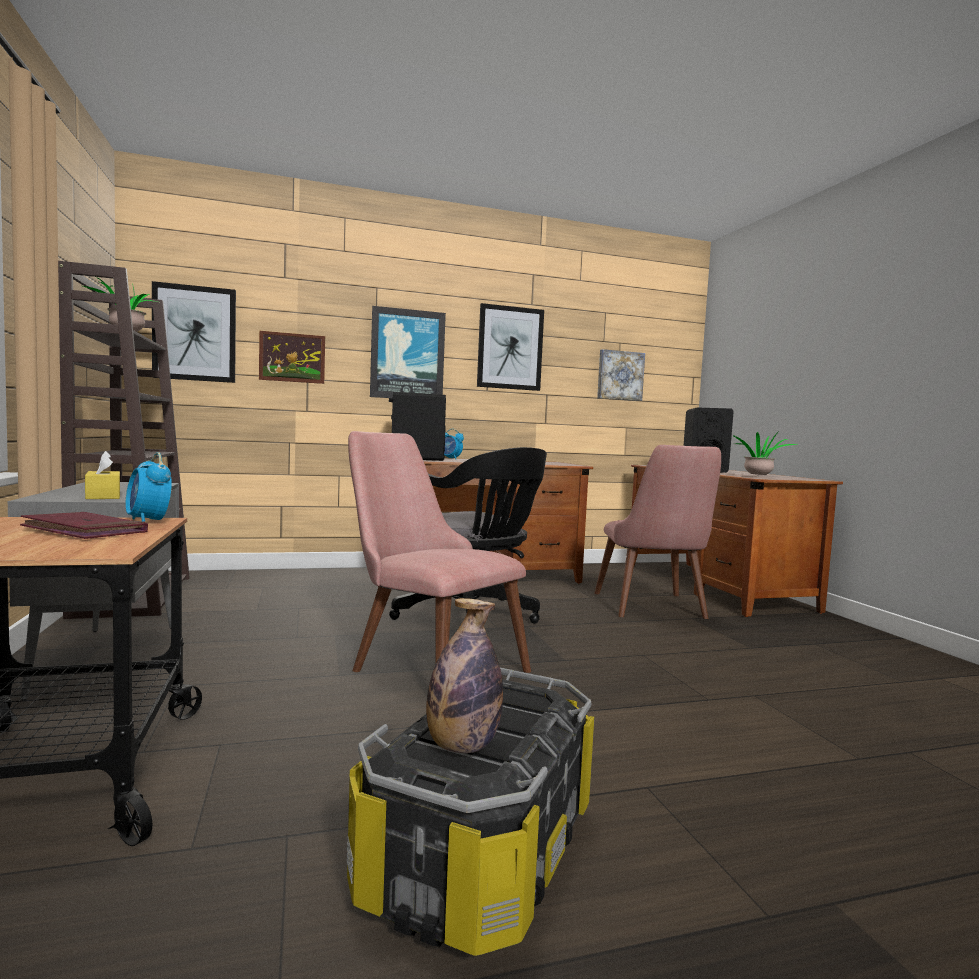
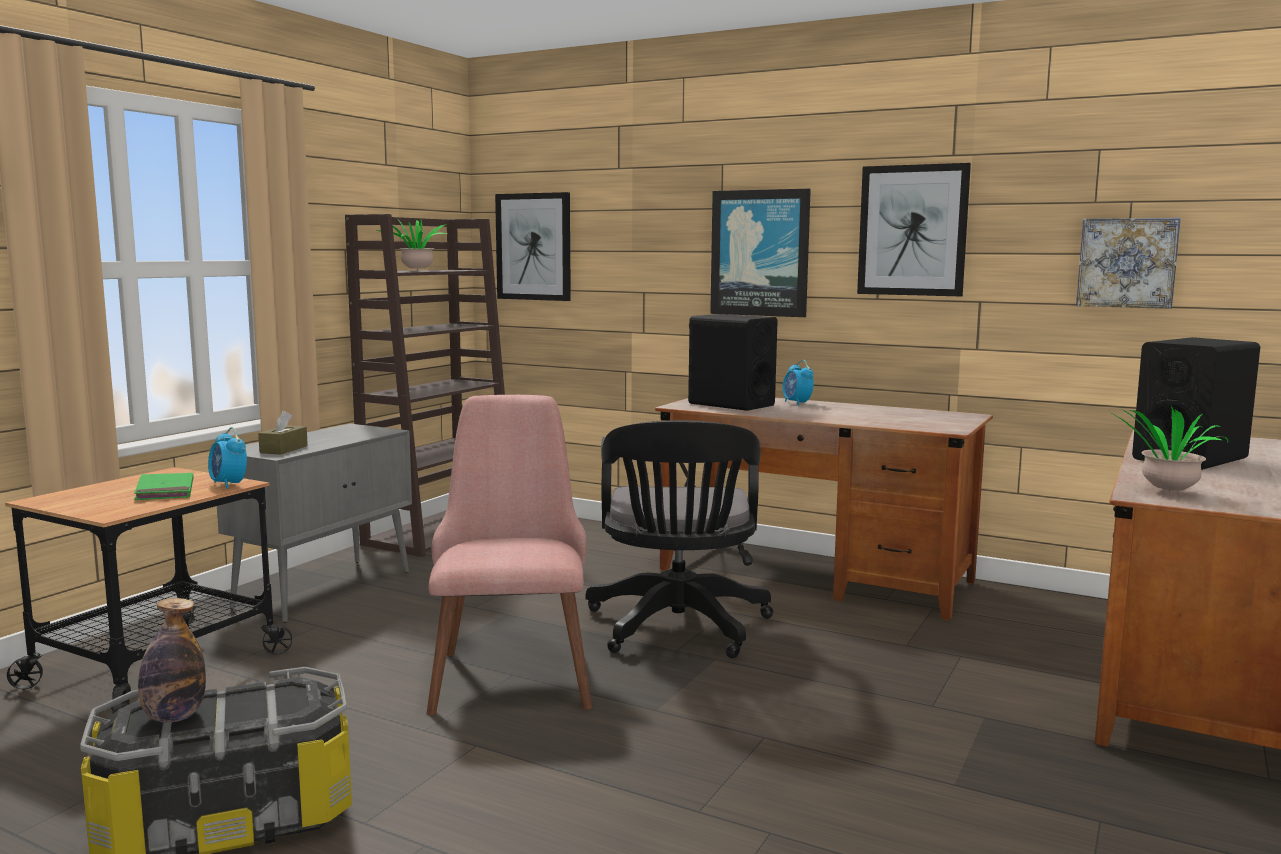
camera: 45 degrees right, 5 degrees up
(85, 531) = (165, 491): red book -> green book
(103, 496) = (284, 449): yellow tissue box -> brown tissue box
(148, 521) = (228, 484): alarm clock -> alarm clock turned 45 degrees counterclockwise
(292, 357) = (626, 267): picture -> none
(655, 609) = (960, 688): pink chair -> none

